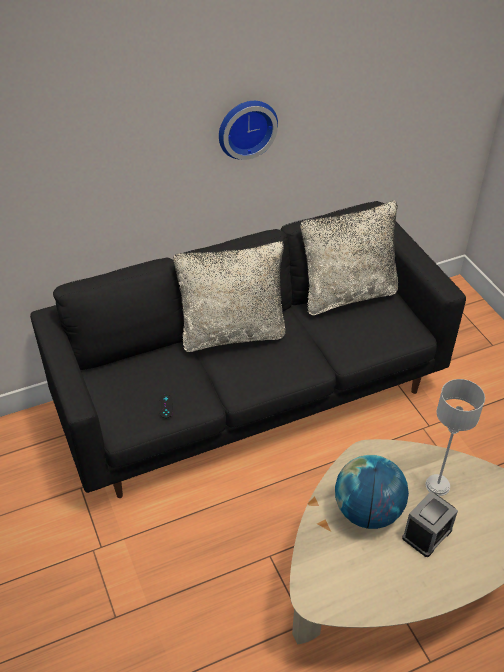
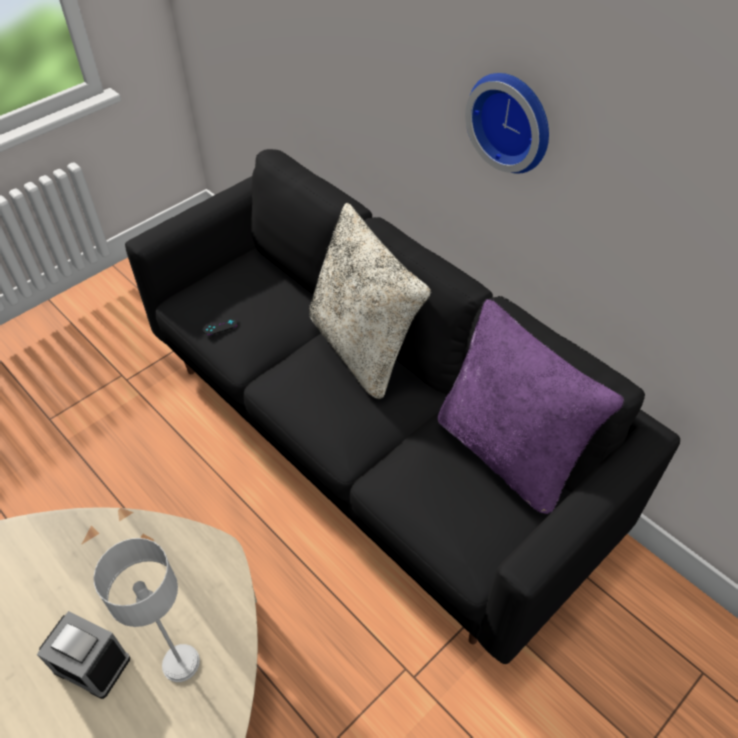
camera: 70 degrees right, 5 degrees up
(349, 296) = (505, 456): beige pillow -> purple pillow
(367, 511) = (118, 579): globe -> none

